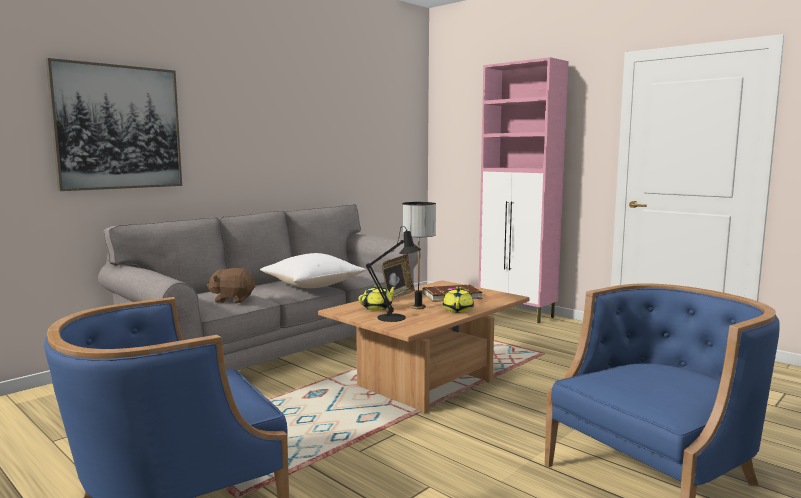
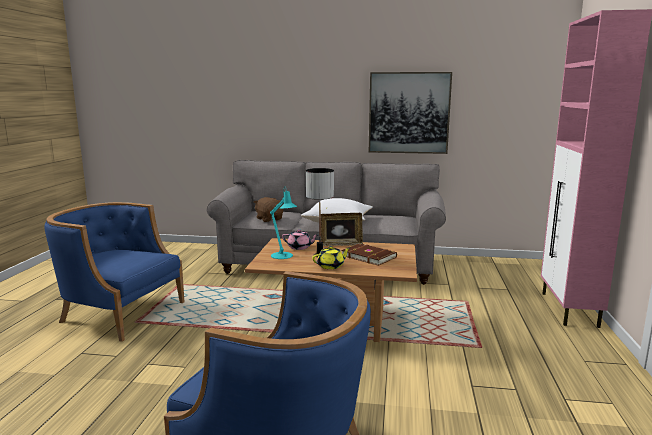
camera: 55 degrees right, 5 degrees up
(118, 127) = (254, 98): picture -> picture (409, 113)
(377, 308) = (299, 247): yellow teapot -> pink teapot
(396, 317) = (283, 256): black table lamp -> turquoise table lamp

